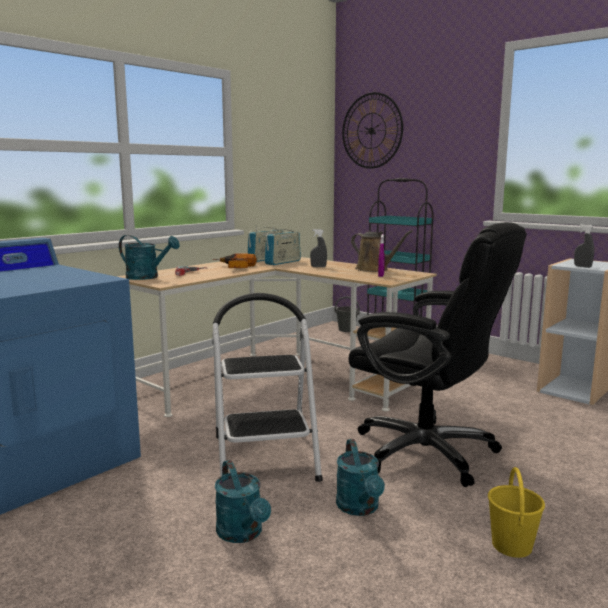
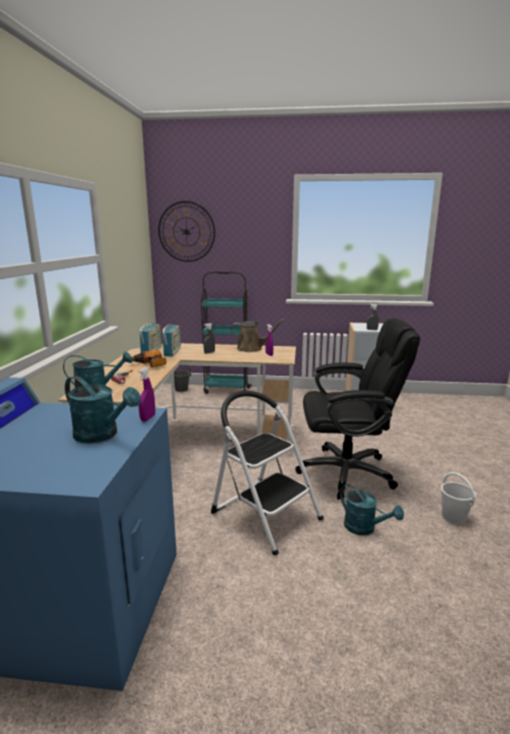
camera: 35 degrees left, 5 degrees up
(96, 281) = (148, 418): none -> purple spray bottle
(243, 534) = (329, 580): turquoise watering can -> turquoise watering can (102, 435)
(512, 546) = (454, 517): yellow bucket -> white bucket

